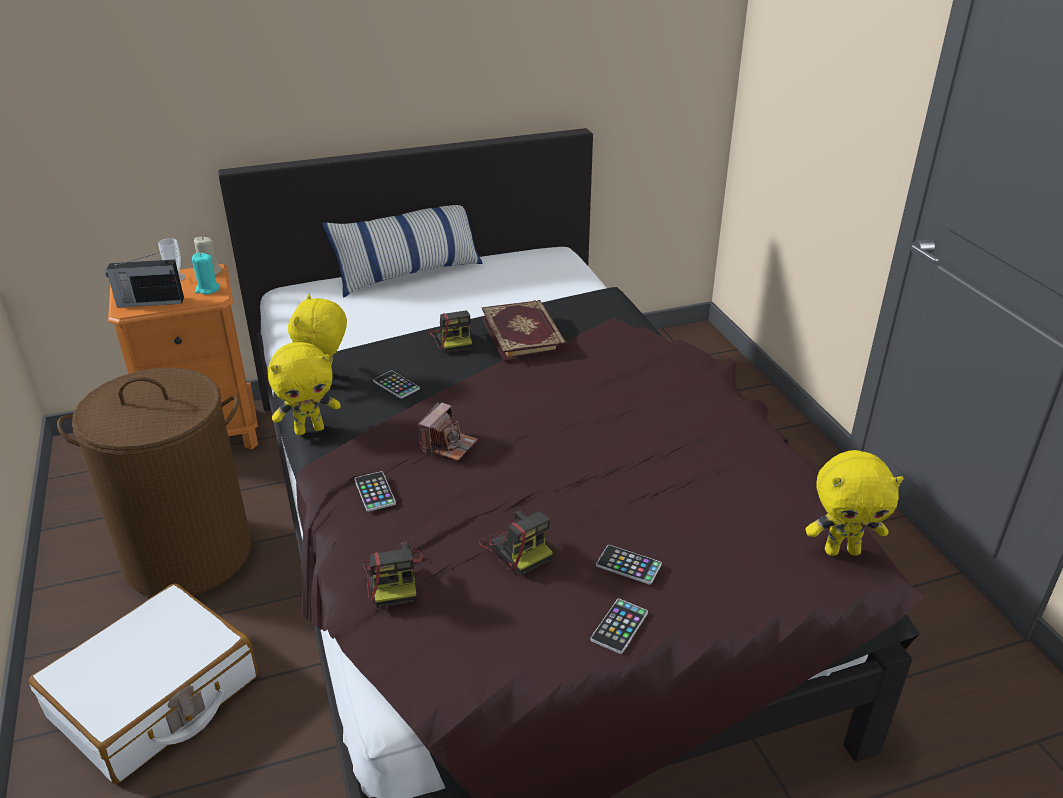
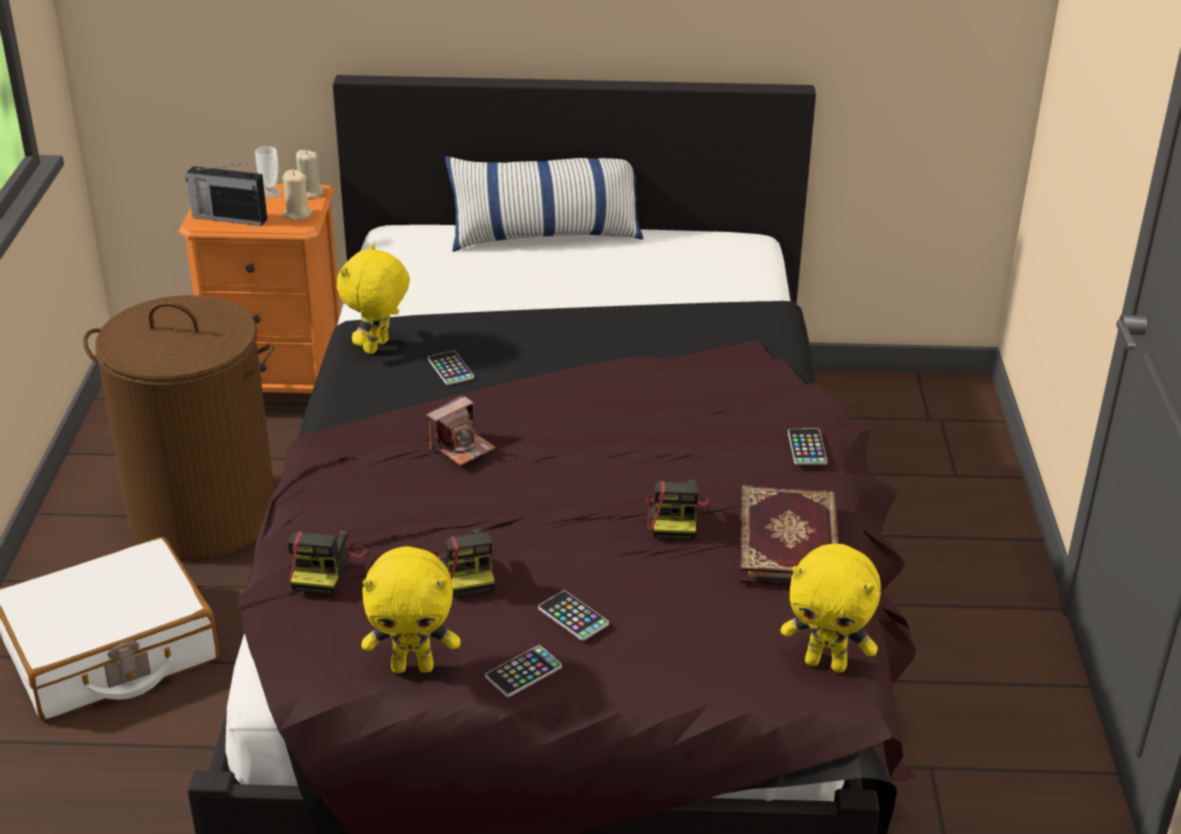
camera: 20 degrees right, 0 degrees up
(207, 289) = (297, 214): turquoise candle -> beige candle
(309, 429) = (331, 398): yellow plush toy -> yellow plush toy (413, 667)
(375, 492) = (355, 478): phone -> phone (807, 447)
(453, 339) = (548, 328): camera -> camera (675, 516)
(524, 334) = (630, 338): book -> book (791, 542)

